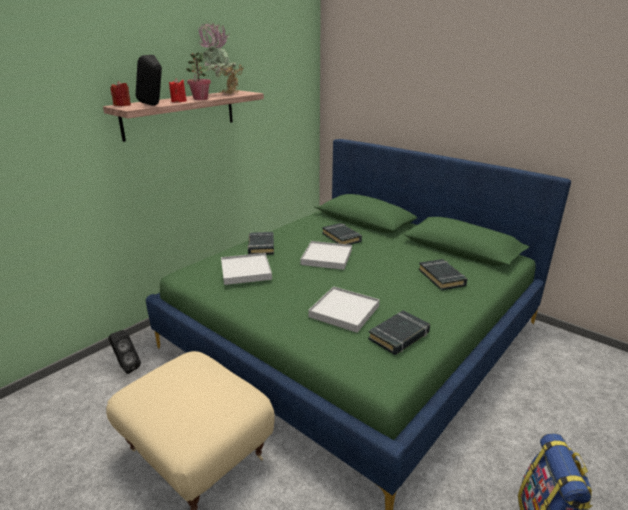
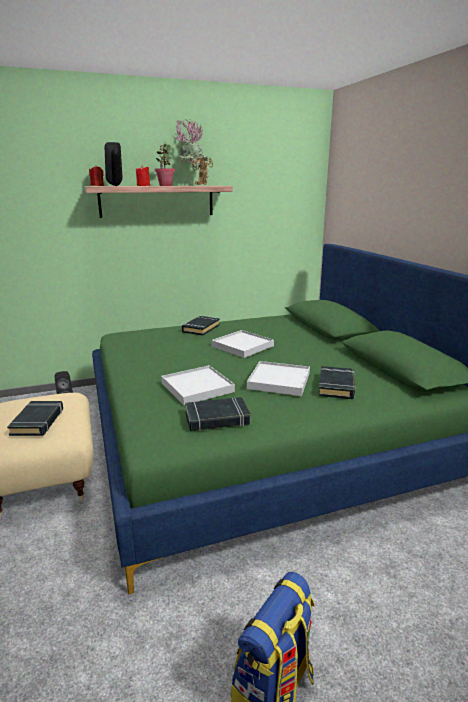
camera: 30 degrees right, 5 degrees down
(245, 271) = (160, 341): white tray -> white tray (279, 381)
(341, 237) = (282, 335): black book -> black book (38, 422)

